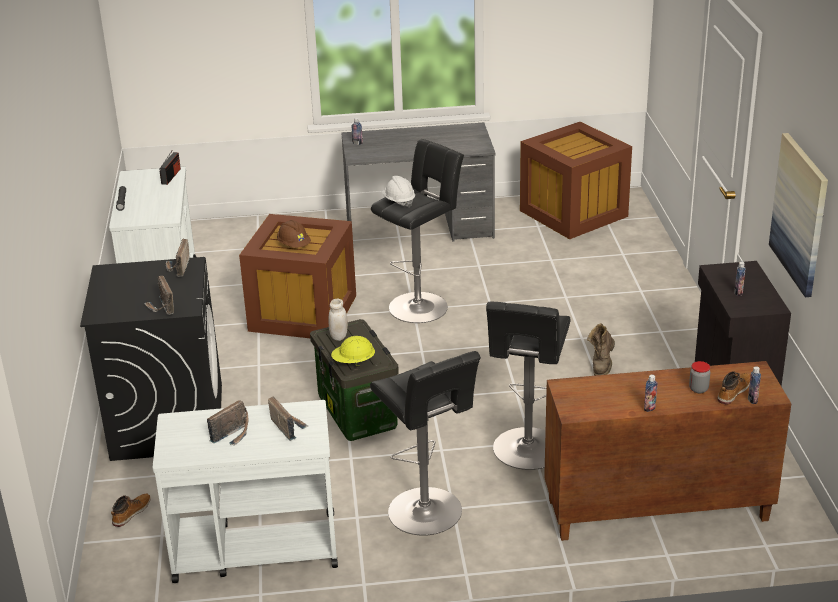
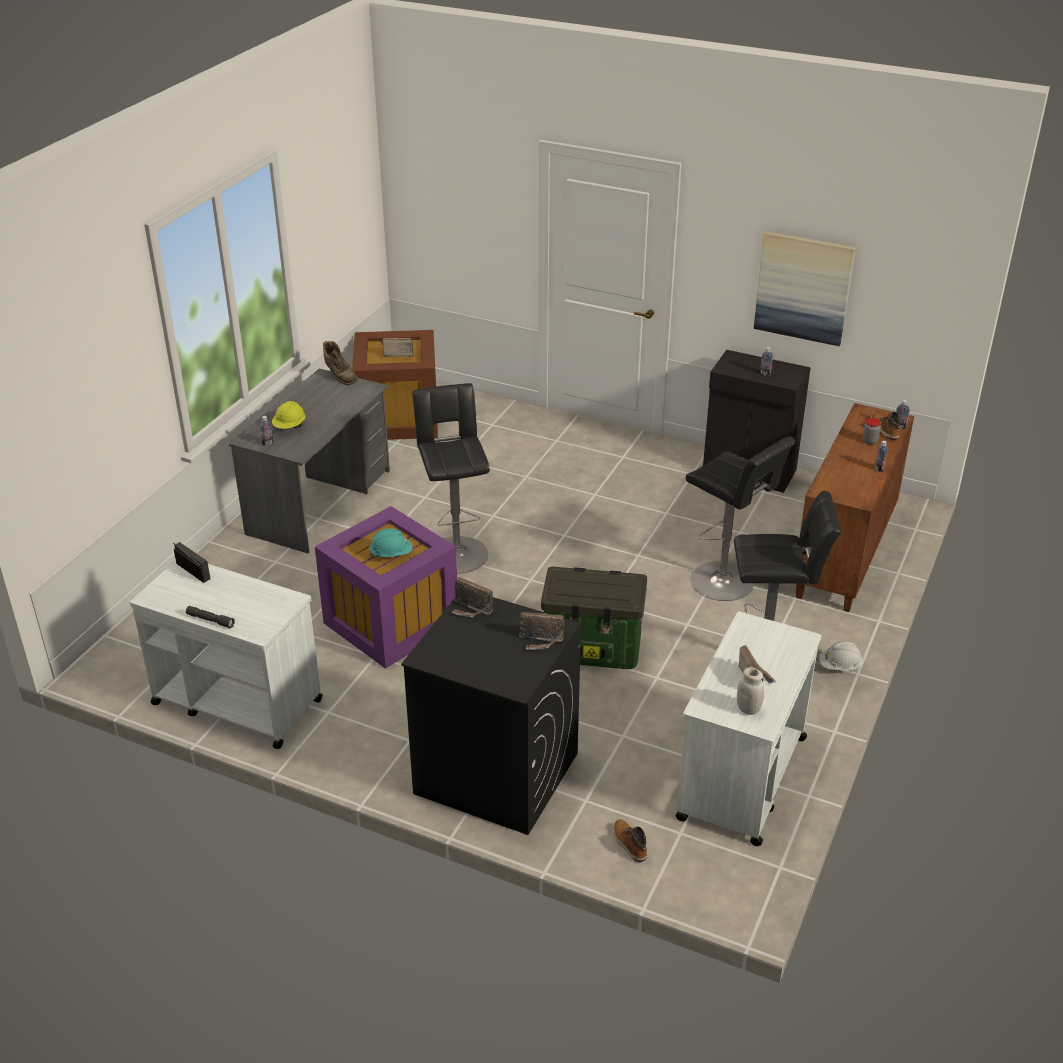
camera: 60 degrees left, 5 degrees up
(288, 426) = (765, 643): radio -> radio (397, 354)
(294, 245) = (391, 554): brown hard hat -> turquoise hard hat
(302, 312) = (389, 623): brown storage box -> purple storage box
(339, 336) = (569, 588): white jar -> white jar (748, 709)
(353, 363) = (621, 595): yellow hard hat -> yellow hard hat (290, 427)
(398, 201) = (443, 457): white hard hat -> white hard hat (839, 666)
(601, 365) = (642, 501): brown boot -> brown boot (339, 377)

